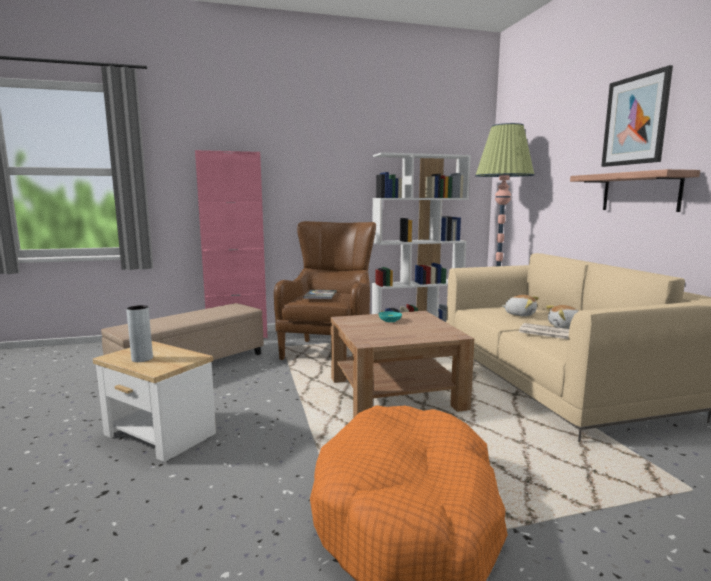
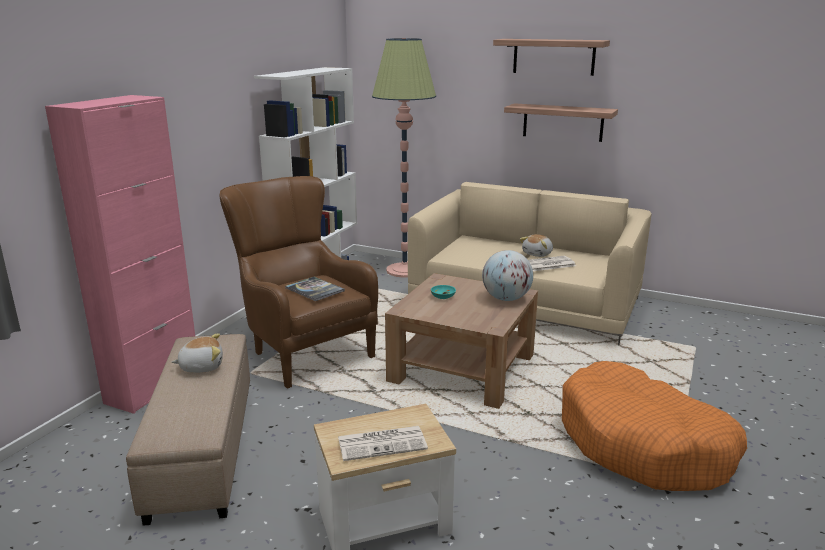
camera: 50 degrees left, 10 degrees up
(142, 359) = (383, 443): grey vase -> newspaper
(430, 334) = (506, 299): none -> globe
(520, 314) = (488, 250): plush toy -> plush toy (201, 366)
(635, 120) = (553, 56): picture -> shelf

